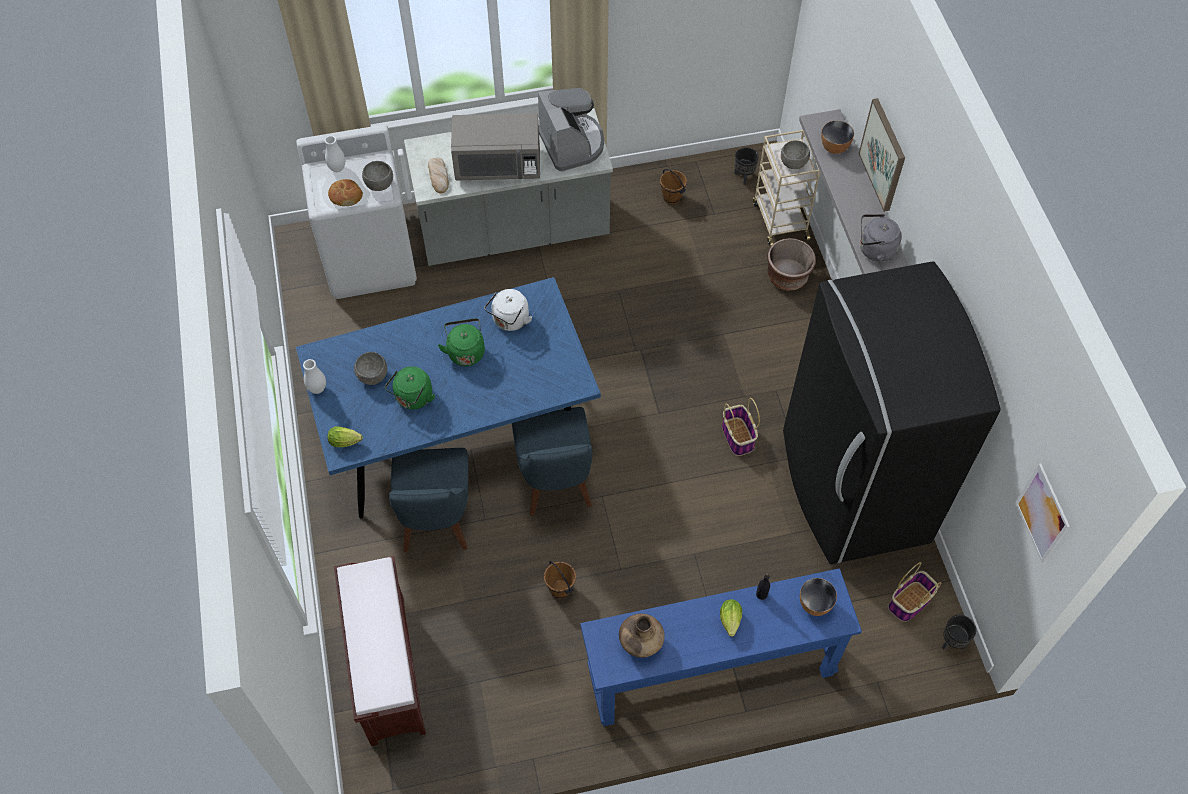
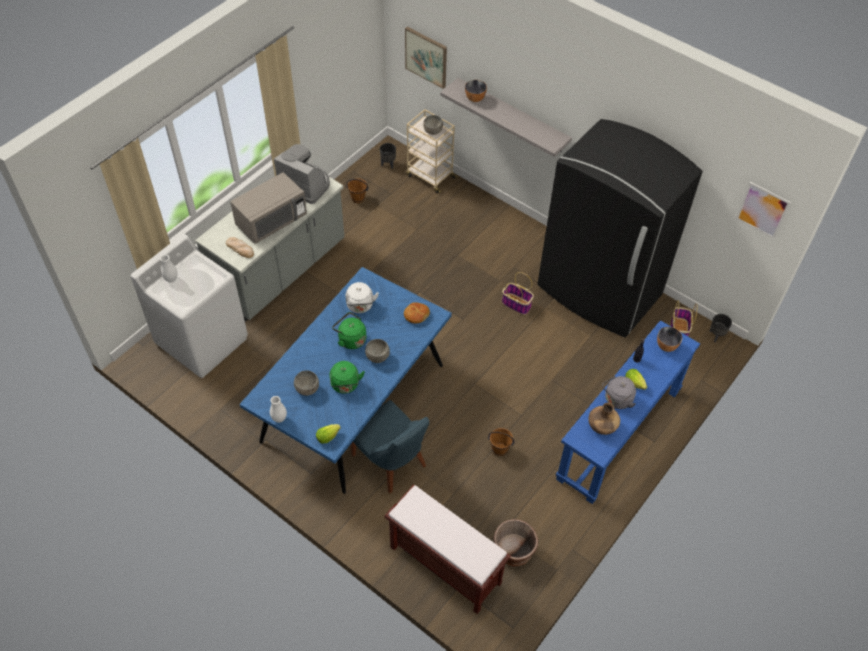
camera: 40 degrees left, 5 degrees down
(345, 196) = (194, 292): bread -> bread (416, 315)
(380, 185) = (210, 273): grey bowl -> grey bowl (378, 357)
(555, 481) = (440, 394): blue chair -> none
(787, 277) = (463, 204): brown planter -> brown planter (513, 551)
(874, 250) = (547, 139): grey kettle -> grey kettle (617, 400)
(883, 155) = (518, 82): picture -> picture (426, 57)

